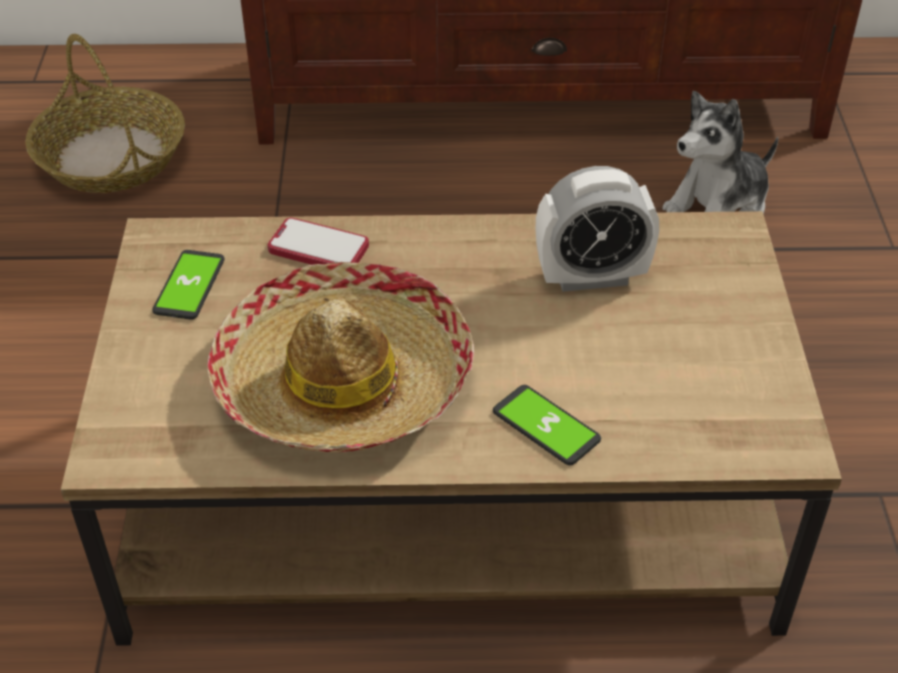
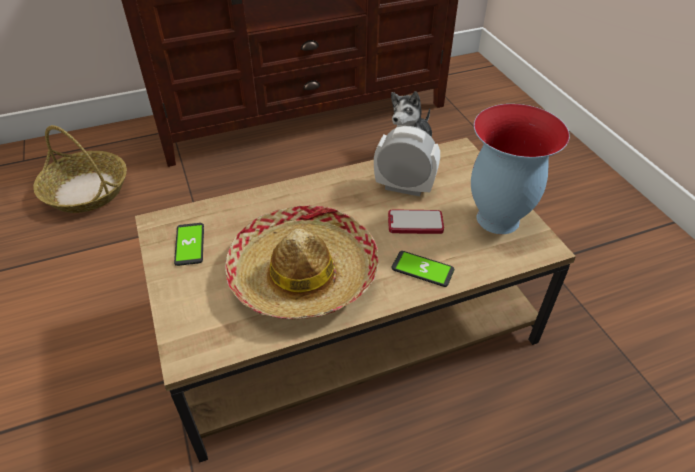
camera: 20 degrees left, 0 degrees up
(318, 248) = (254, 206): phone -> phone (415, 223)
(591, 277) = (404, 187): alarm clock -> alarm clock turned 135 degrees counterclockwise
(730, 377) = (497, 220): none -> vase

